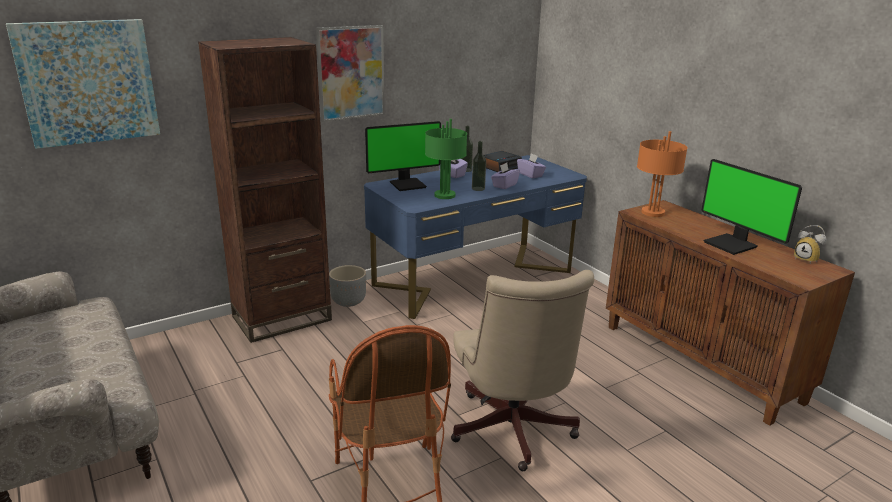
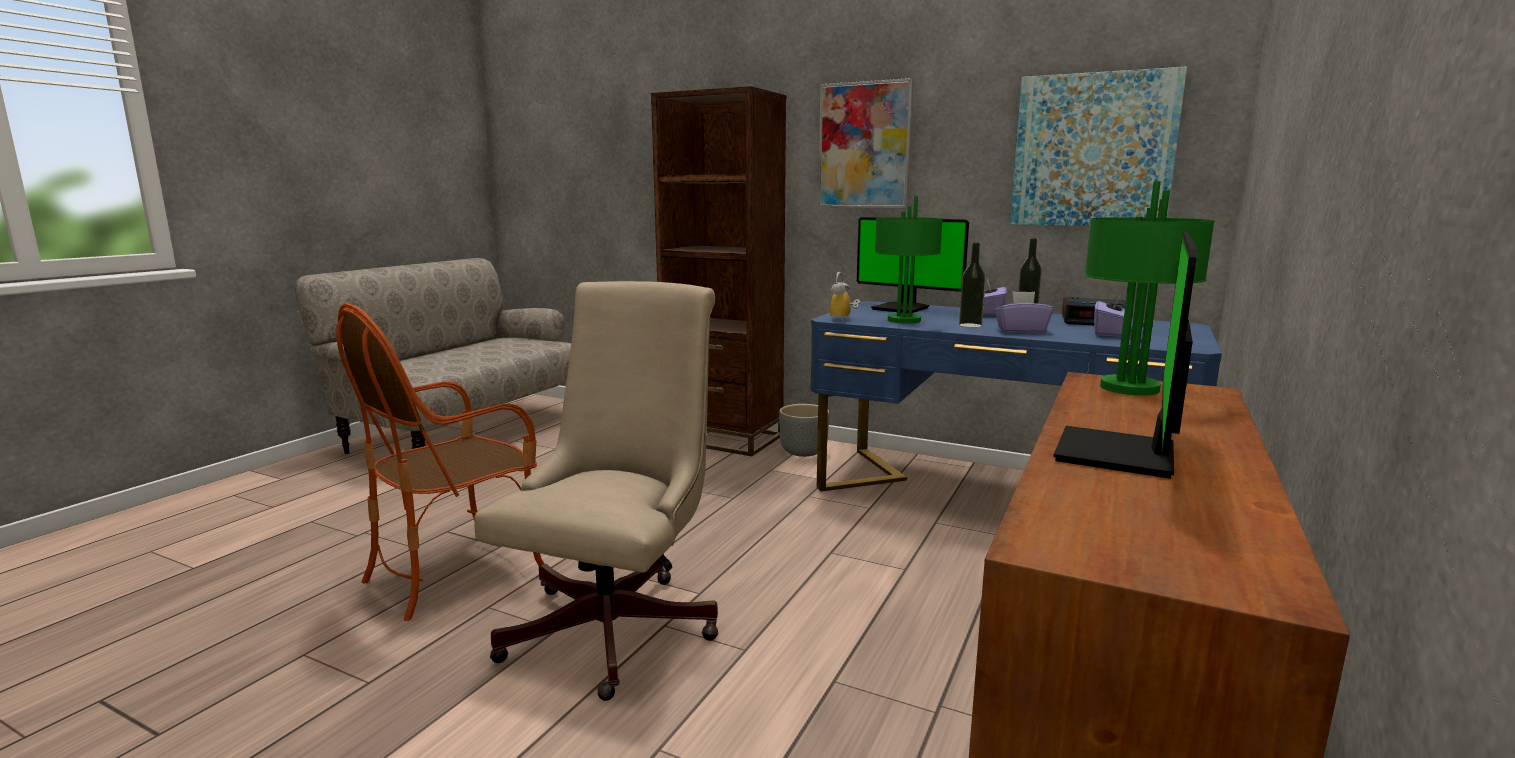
camera: 60 degrees right, 10 degrees down
(88, 82) = (608, 141): picture -> picture (1093, 151)
(512, 433) = (619, 623): beige office chair -> beige office chair turned 150 degrees clockwise
(652, 212) = (1127, 388): orange table lamp -> green table lamp
(807, 260) = (1250, 545): alarm clock -> alarm clock (844, 320)

